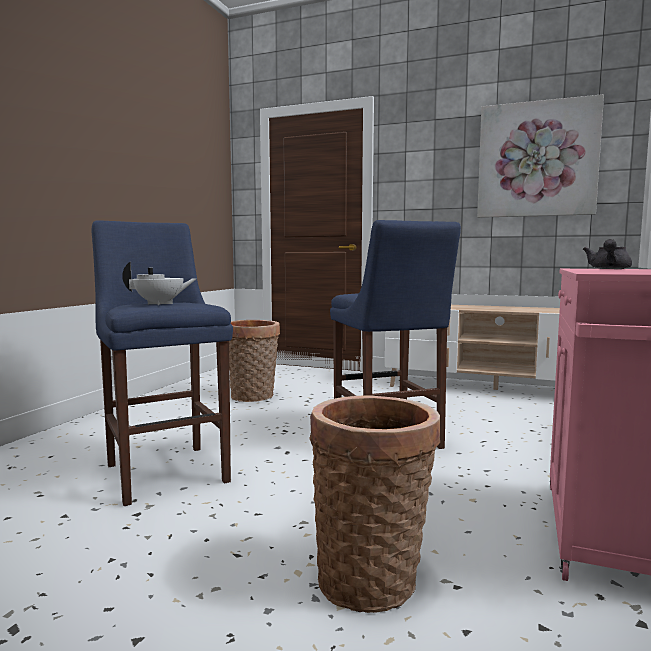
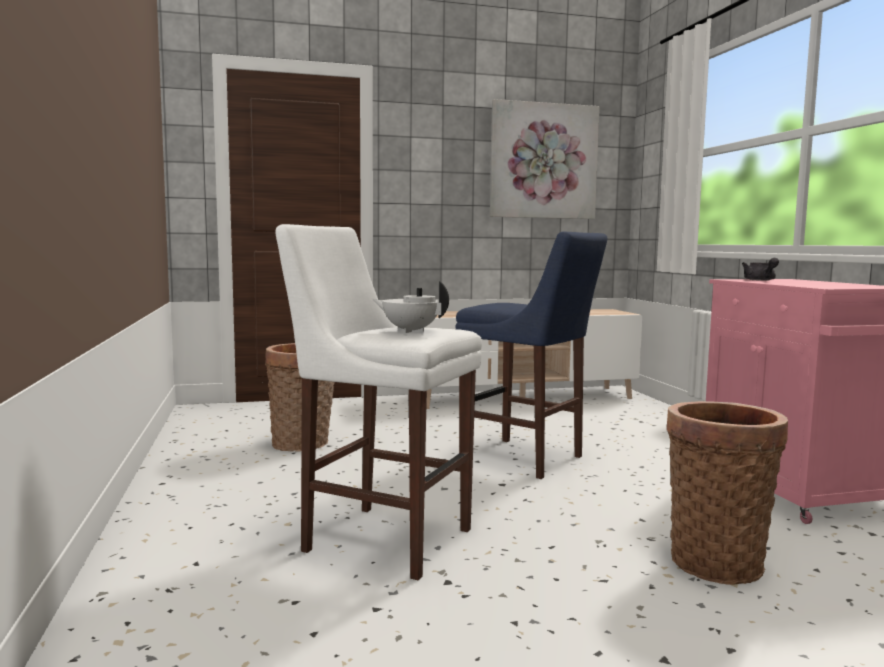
camera: 35 degrees left, 0 degrees up
(160, 304) = (410, 331): white teapot -> white teapot turned 105 degrees counterclockwise
(165, 470) = (381, 538): blue stool -> white stool

